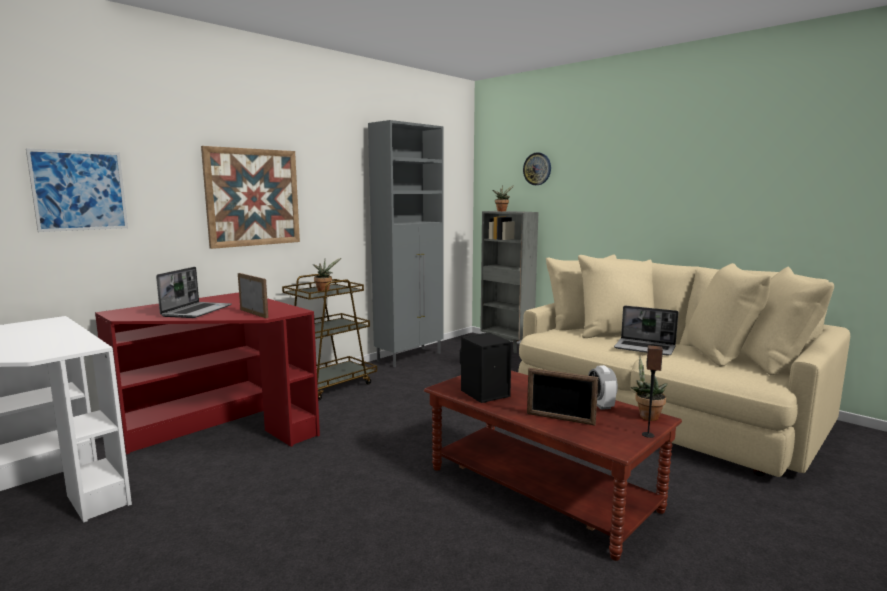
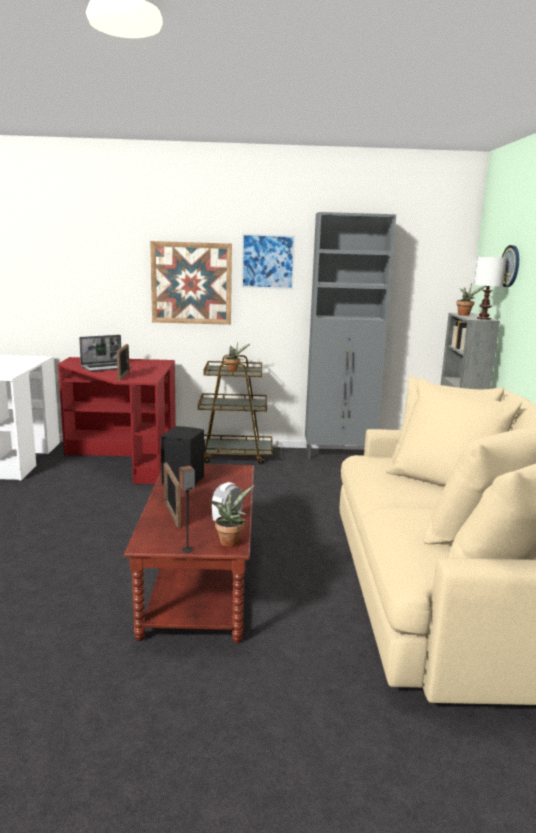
camera: 45 degrees right, 5 degrees up
(79, 190) = (67, 273): picture -> picture (268, 261)
(525, 211) = (483, 318): none -> white table lamp
(645, 348) = (411, 501): laptop -> none

